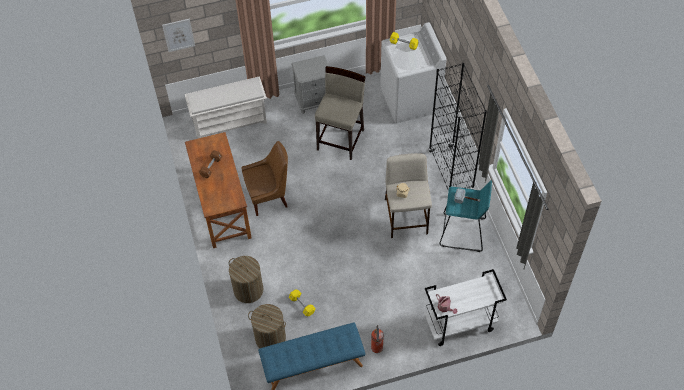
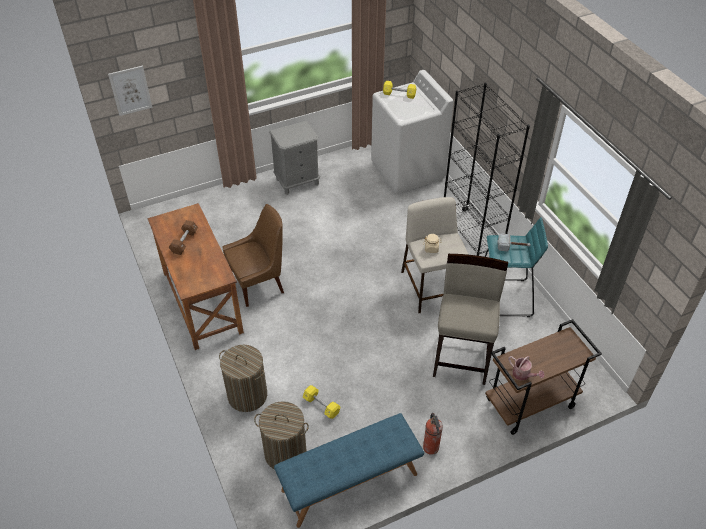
camera: 10 degrees left, 10 degrees down
(230, 121) = (202, 210): white shoe rack -> none
(341, 139) = (336, 216): beige stool -> beige stool (462, 358)
(459, 324) = (530, 404): white cart -> brown cart

